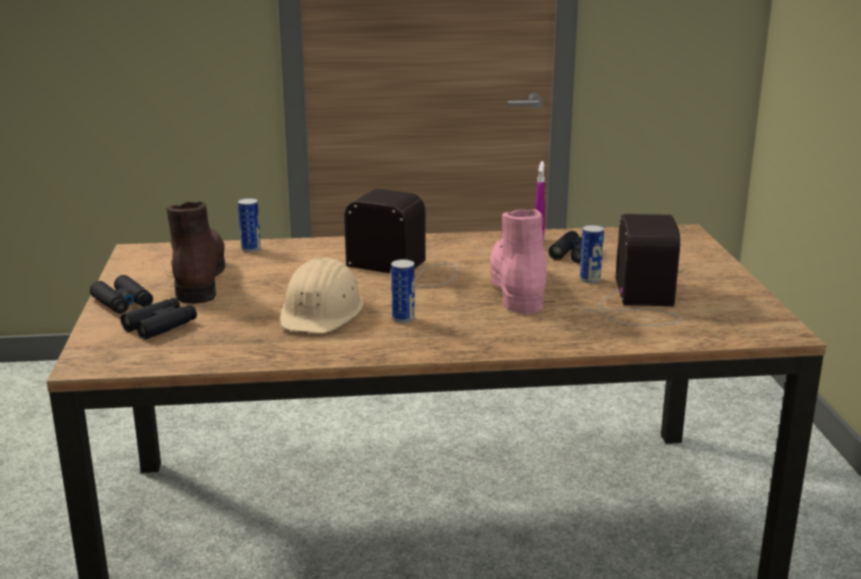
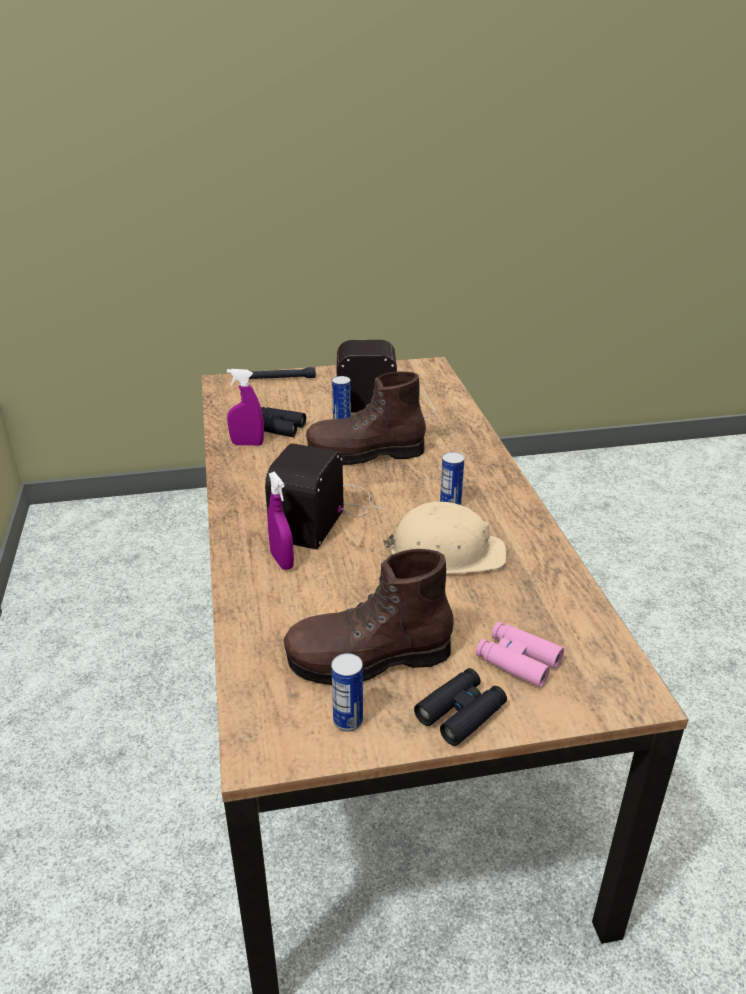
camera: 95 degrees left, 10 degrees up
(160, 325) = (517, 660): black binoculars -> pink binoculars
(251, 249) = (256, 632): can -> can (348, 721)
(335, 255) = (282, 561): none -> purple spray bottle
(517, 287) = (365, 453): pink boot -> brown boot
(701, 254) = (280, 379): none -> black flashlight

